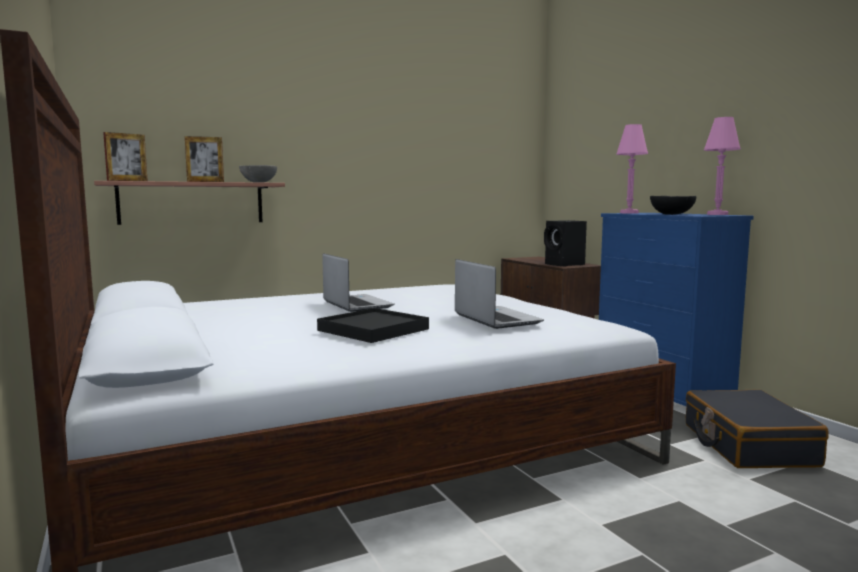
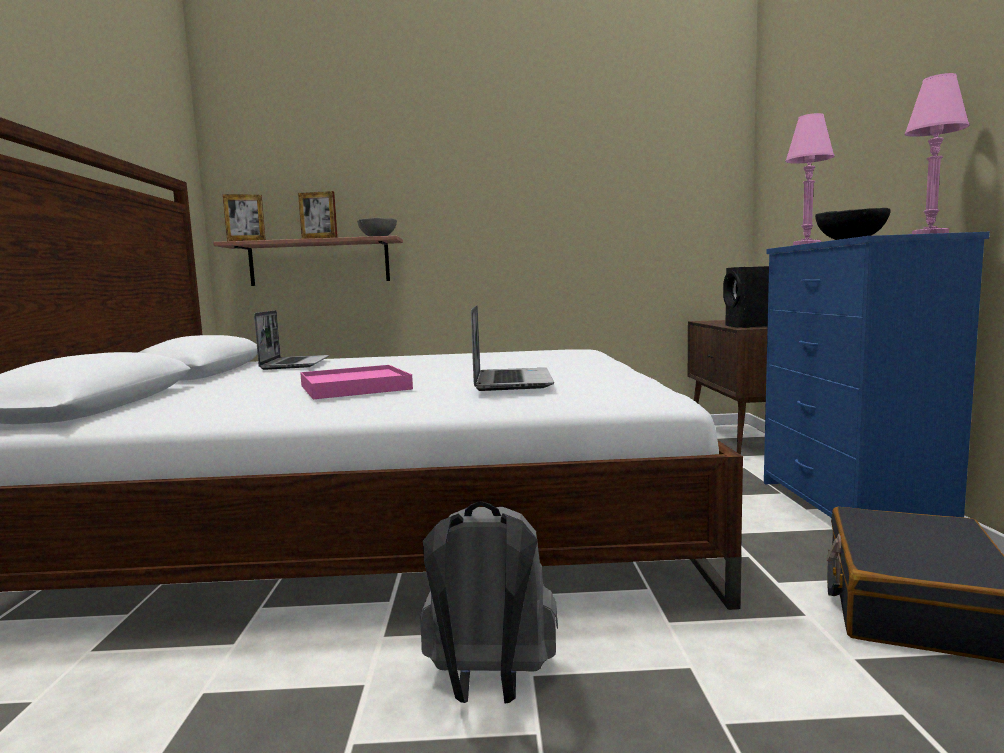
camera: 25 degrees right, 0 degrees up
(356, 304) = (413, 364): laptop -> laptop (294, 364)
(373, 330) = (355, 387): black tray -> pink tray
(582, 534) = (489, 683): none -> grey backpack

